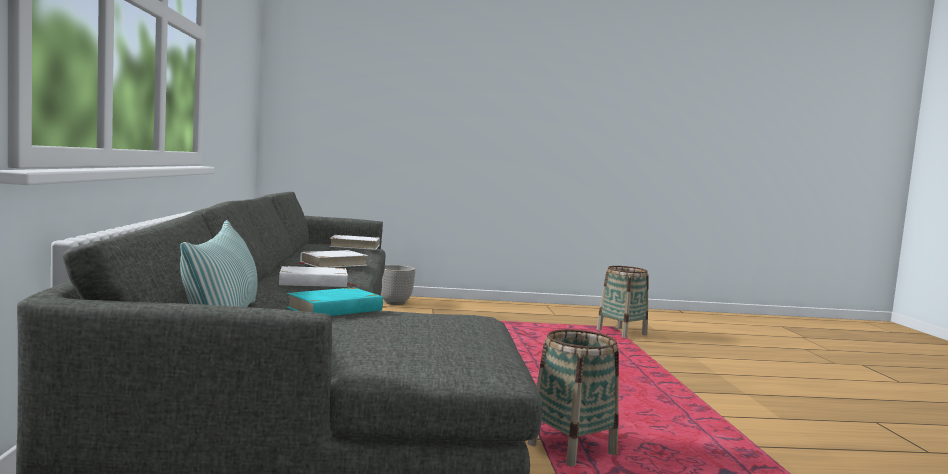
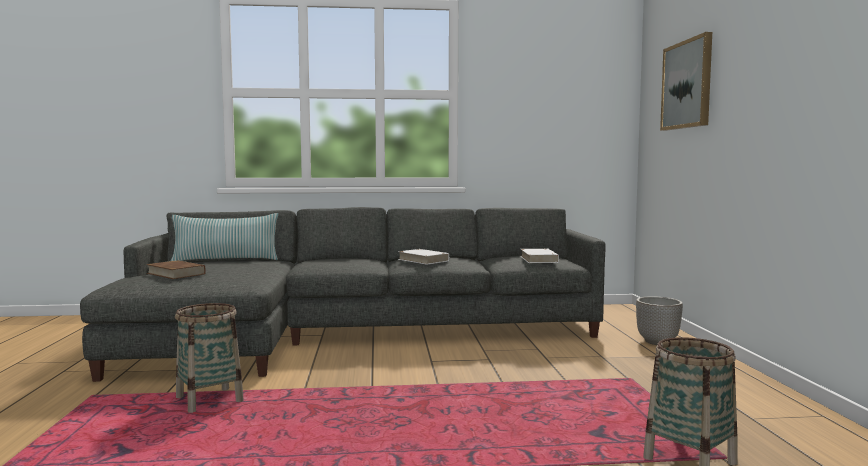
camera: 90 degrees right, 0 degrees up
(314, 282) = (342, 262): white book -> none
(335, 309) = (248, 265): turquoise book -> none
(365, 80) = (687, 85): none -> picture
(409, 336) = (176, 274): none -> brown book

